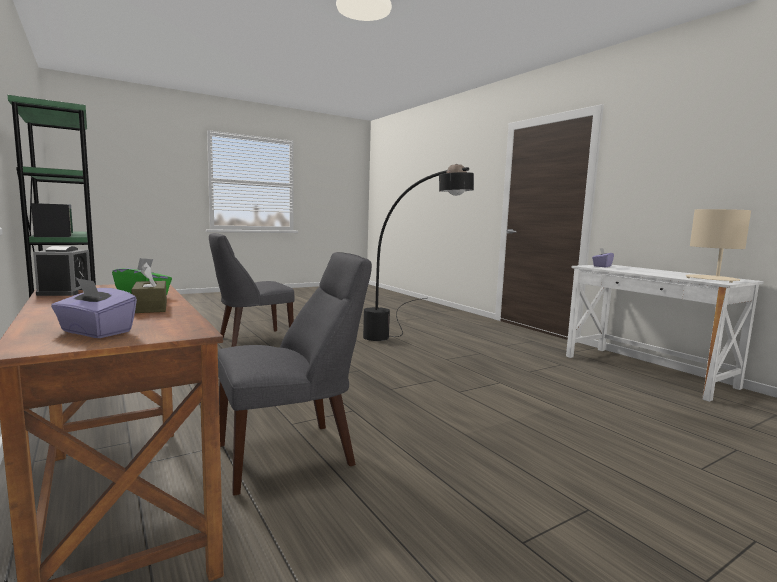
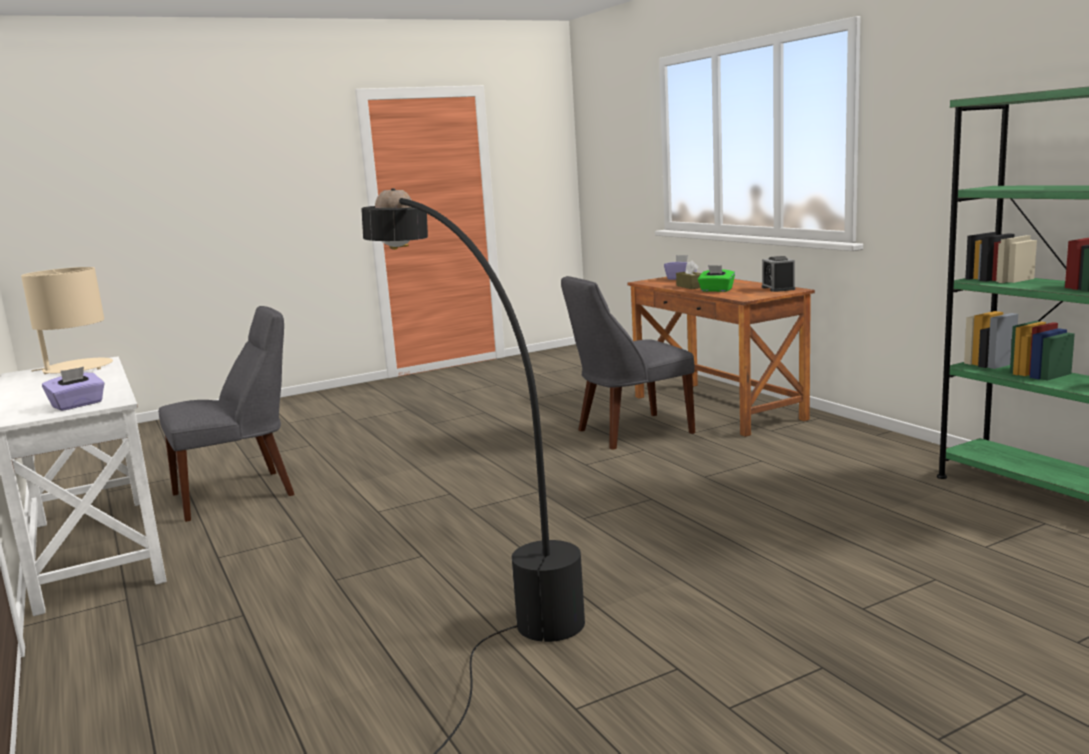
camera: 175 degrees left, 5 degrees up
(252, 340) = (852, 588): grey chair -> grey chair (240, 493)

